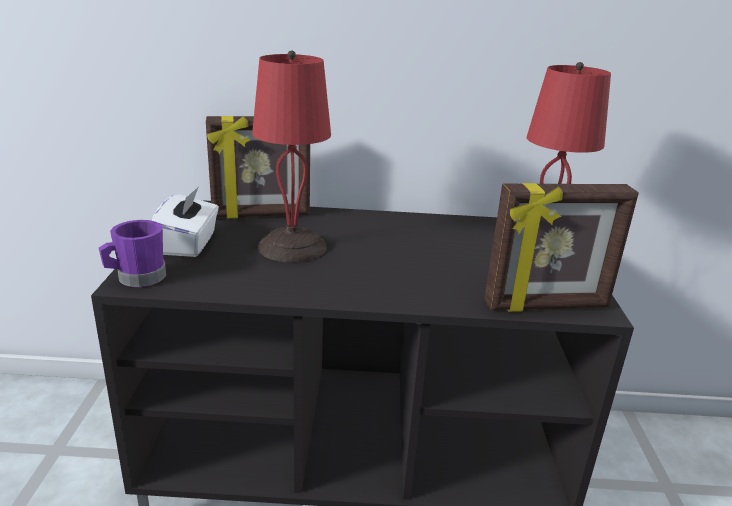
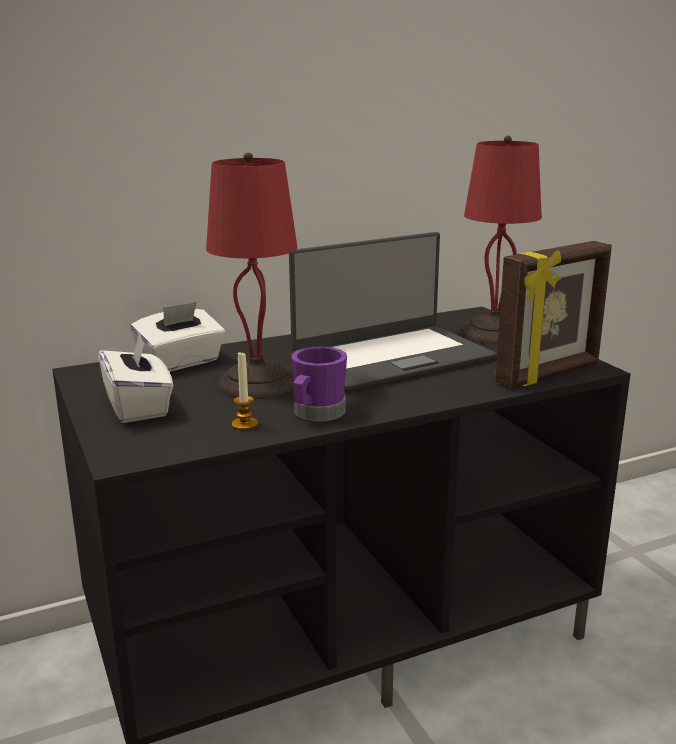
camera: 25 degrees left, 5 degrees down
(136, 278) = (125, 451): purple mug -> purple mug (316, 414)
(240, 280) = (245, 424): none -> candle
(261, 215) = (181, 362): picture frame -> white tissue box
(422, 251) = (391, 358): none -> laptop

